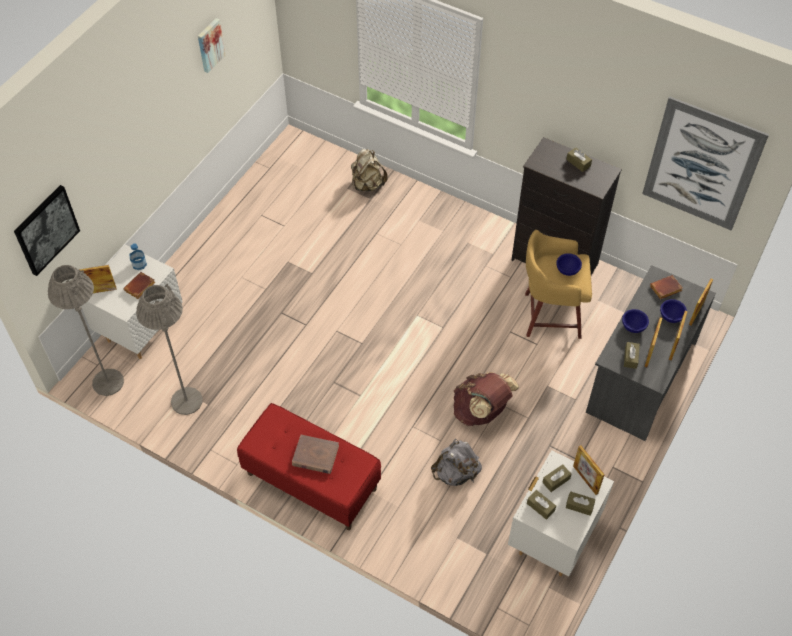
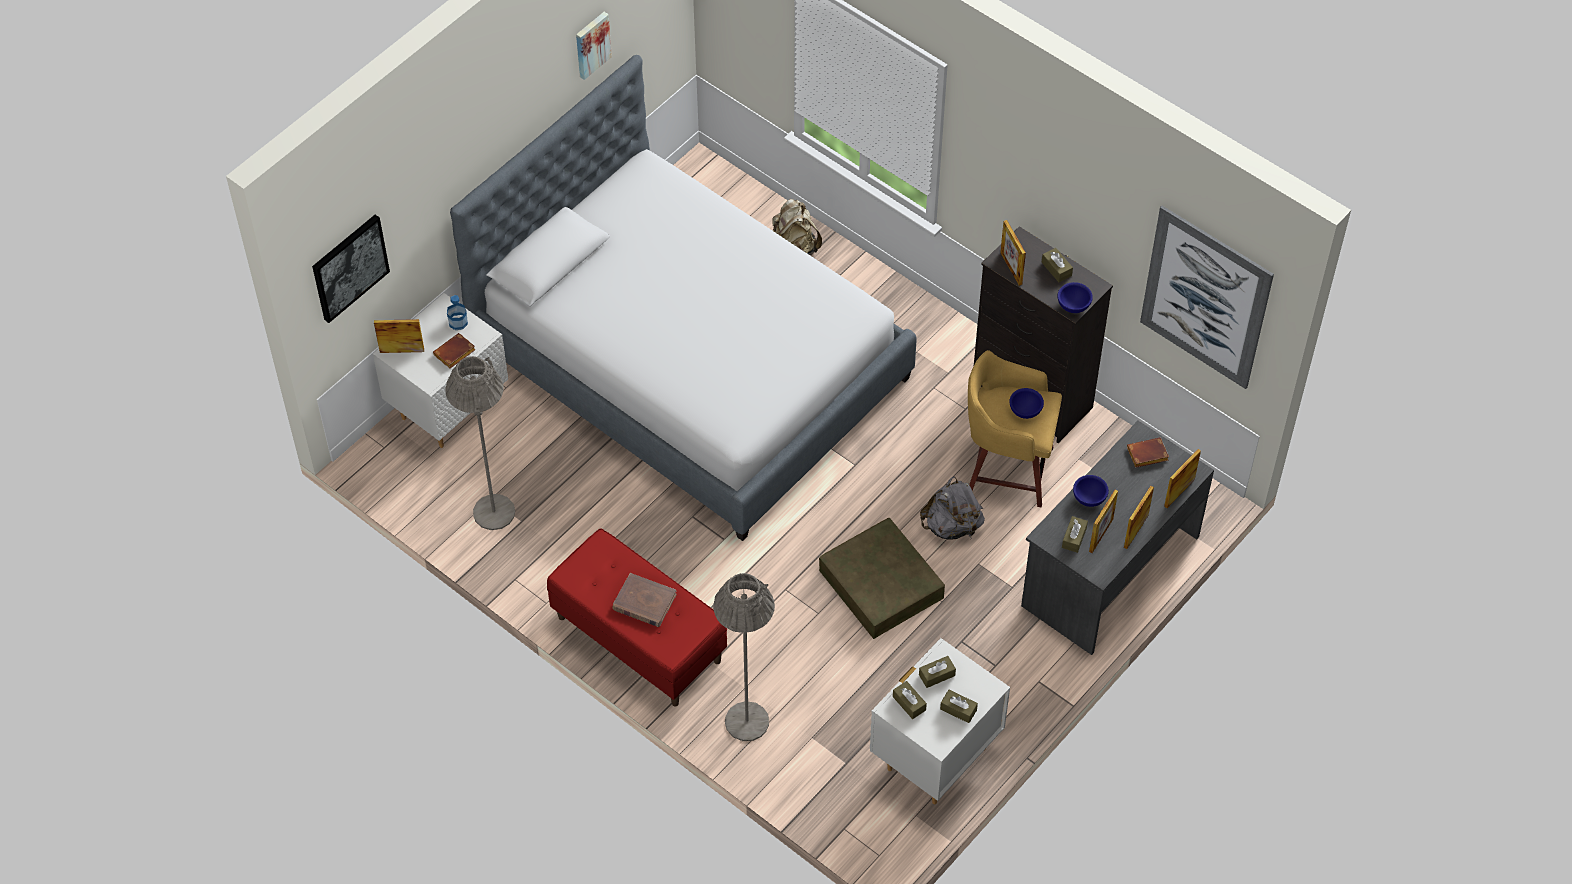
camera: 10 degrees right, 0 degrees up
(108, 382) = (395, 473): grey floor lamp -> grey floor lamp (747, 721)
(311, 272) = (690, 363): none -> bed
(456, 473) = (829, 657): grey backpack -> grey backpack (952, 526)
(481, 411) = (881, 584): brown backpack -> brown storage box
(585, 479) = (974, 680): picture frame -> picture frame (1011, 268)
(670, 317) = (1143, 492): blue bowl -> blue bowl (1073, 306)

